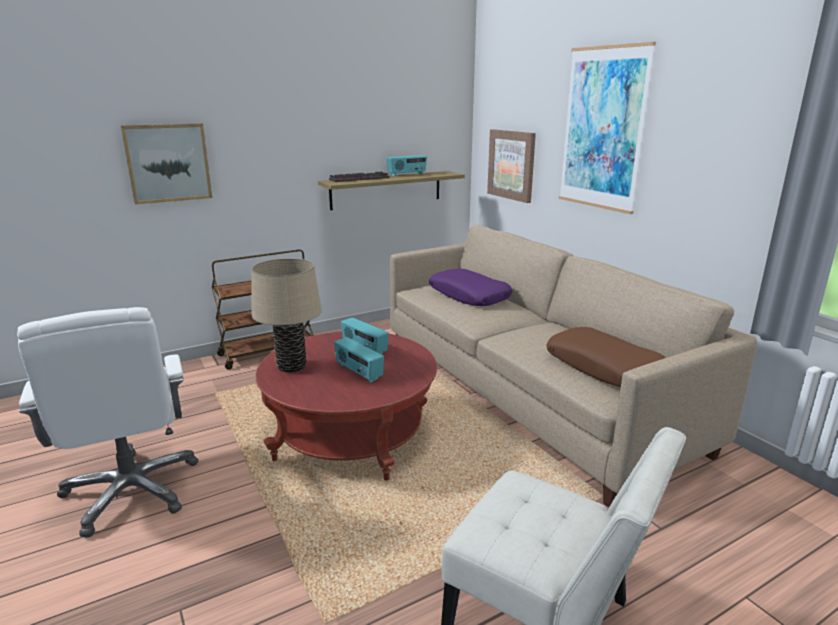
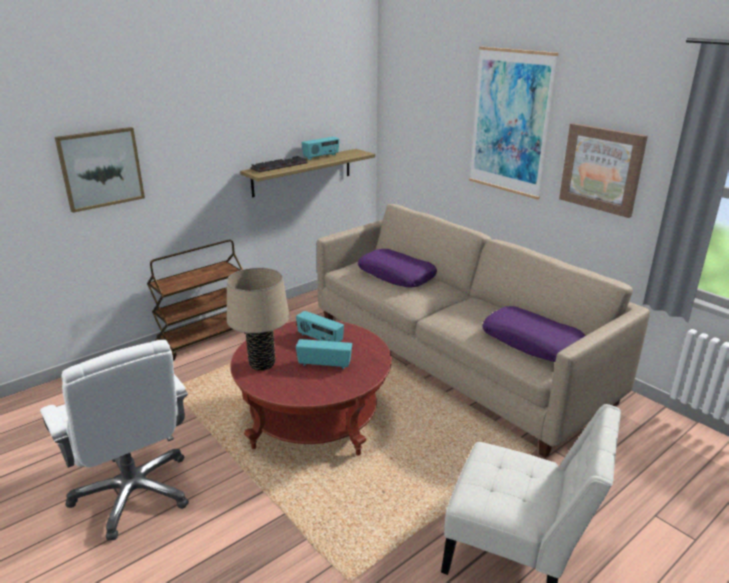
camera: 10 degrees left, 5 degrees up
(358, 372) = (324, 364): radio -> radio turned 150 degrees clockwise
(511, 165) = (420, 145): picture -> picture (601, 169)
(604, 368) = (532, 342): brown pillow -> purple pillow

